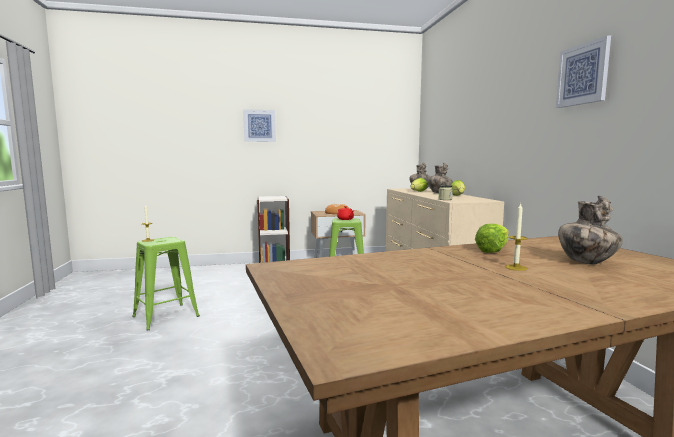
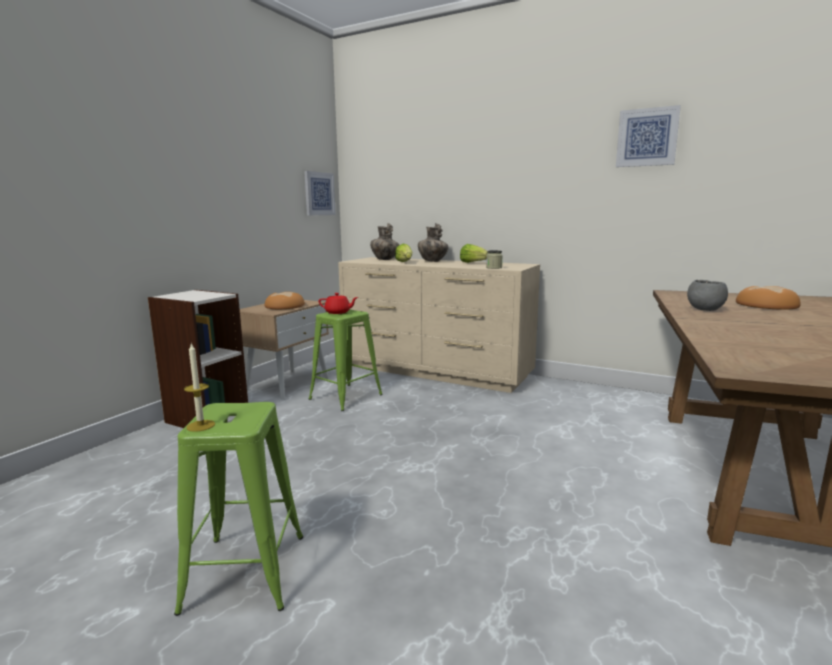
camera: 50 degrees left, 5 degrees up
(259, 126) = (132, 156): picture -> picture (319, 194)
(493, 250) = (705, 309): lettuce -> grey bowl
(516, 267) = (779, 318): candle -> none
(585, 262) = (765, 305): vase -> bread

